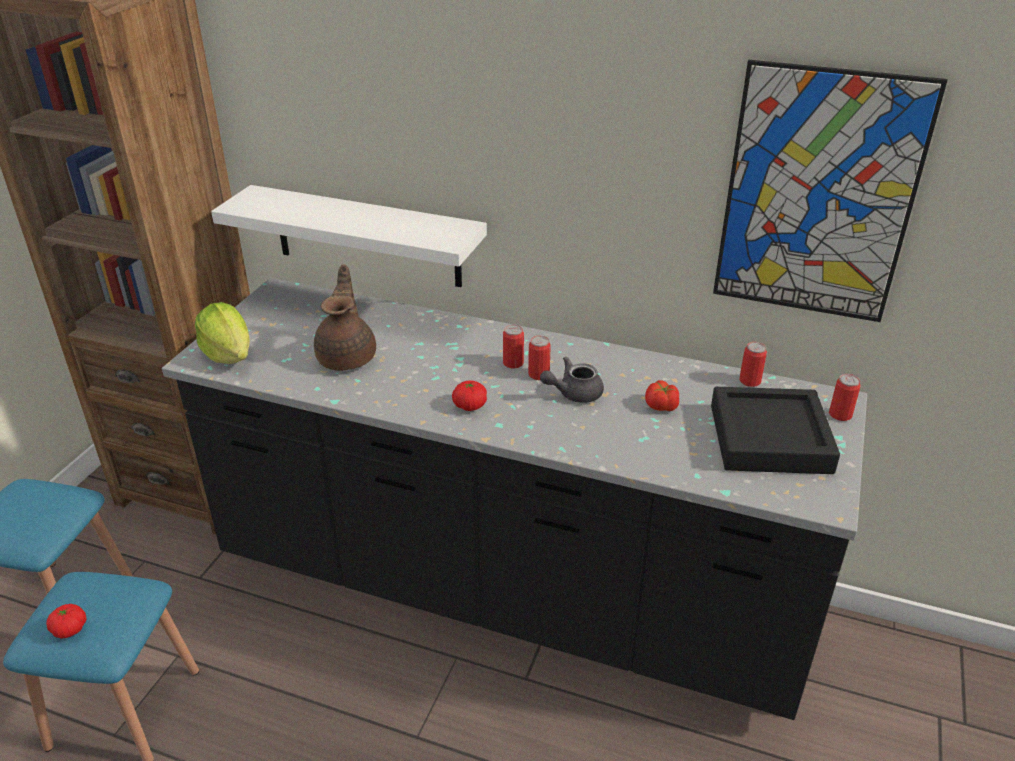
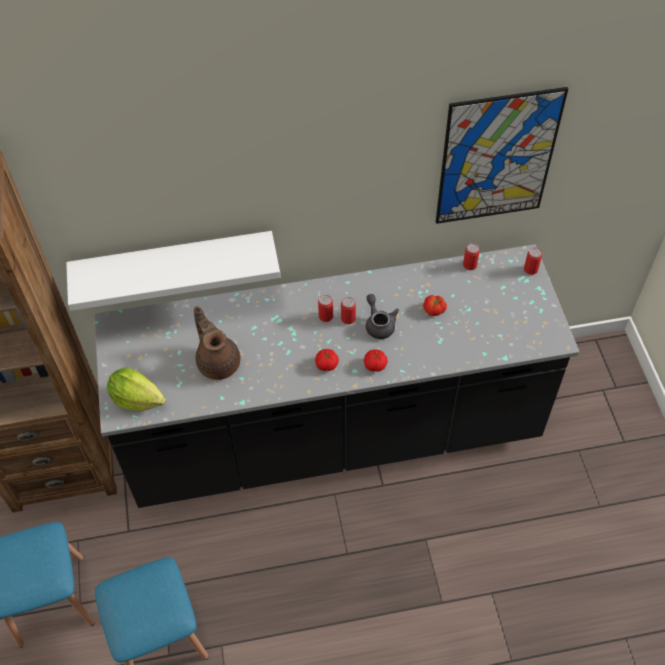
camera: 30 degrees left, 20 degrees up
(70, 629) = (145, 619): tomato -> tomato (375, 365)
(573, 393) = (379, 324): grey teapot -> grey teapot turned 120 degrees clockwise
(769, 439) = (505, 307): black tray -> none

